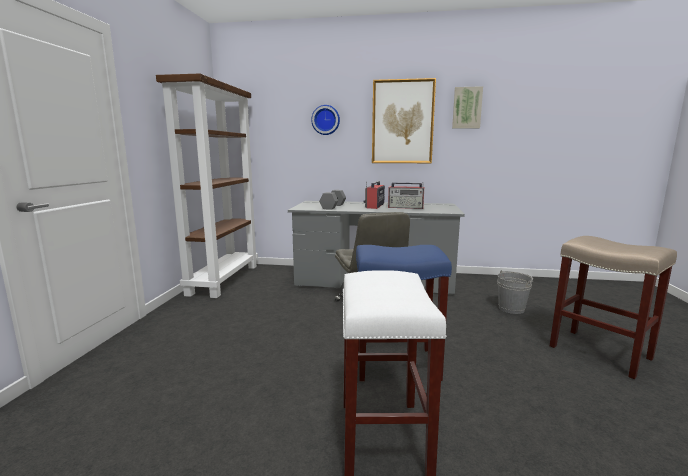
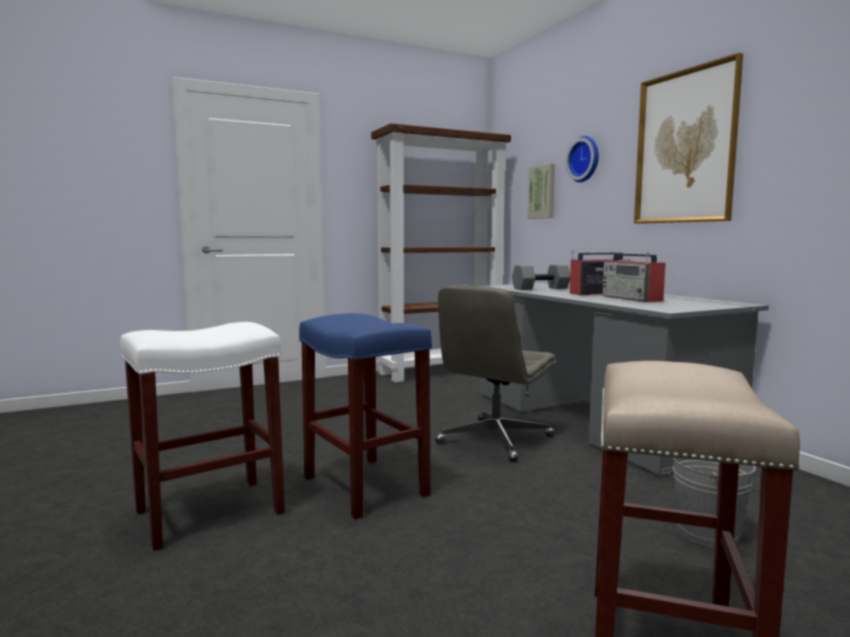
camera: 55 degrees right, 5 degrees down
(467, 108) = (804, 98): picture -> picture (542, 192)

